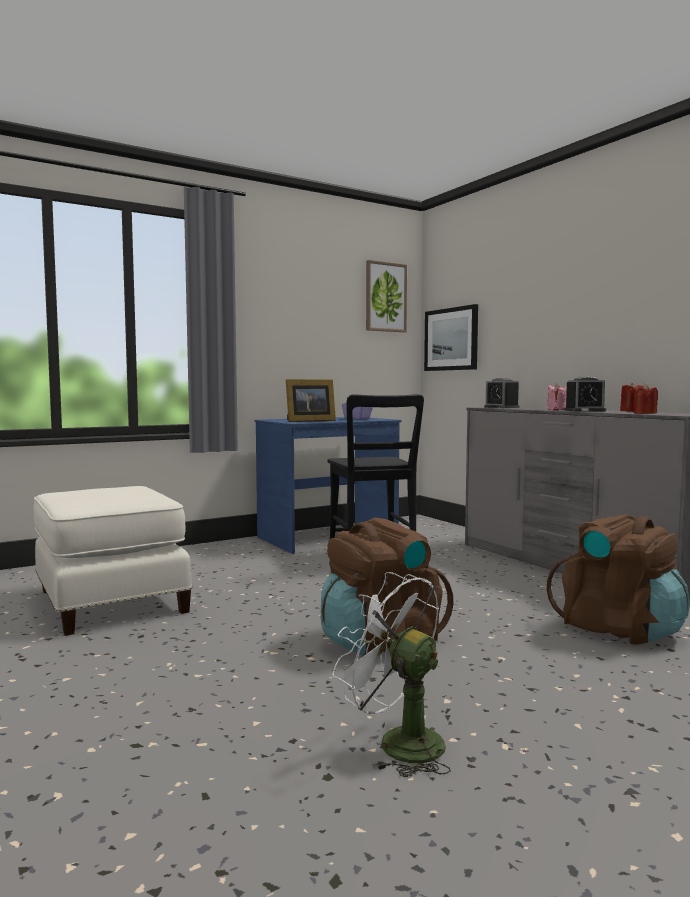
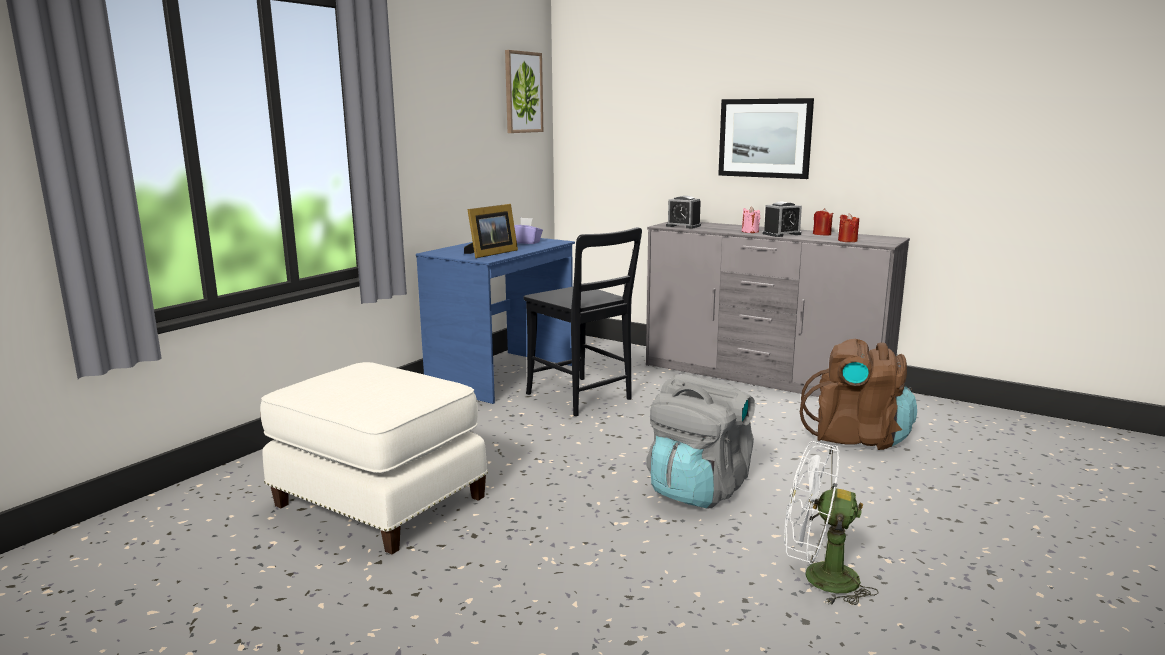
camera: 25 degrees left, 10 degrees up
(380, 641) = (698, 489): brown backpack -> grey backpack
(451, 339) = (597, 142): picture -> picture (765, 138)

